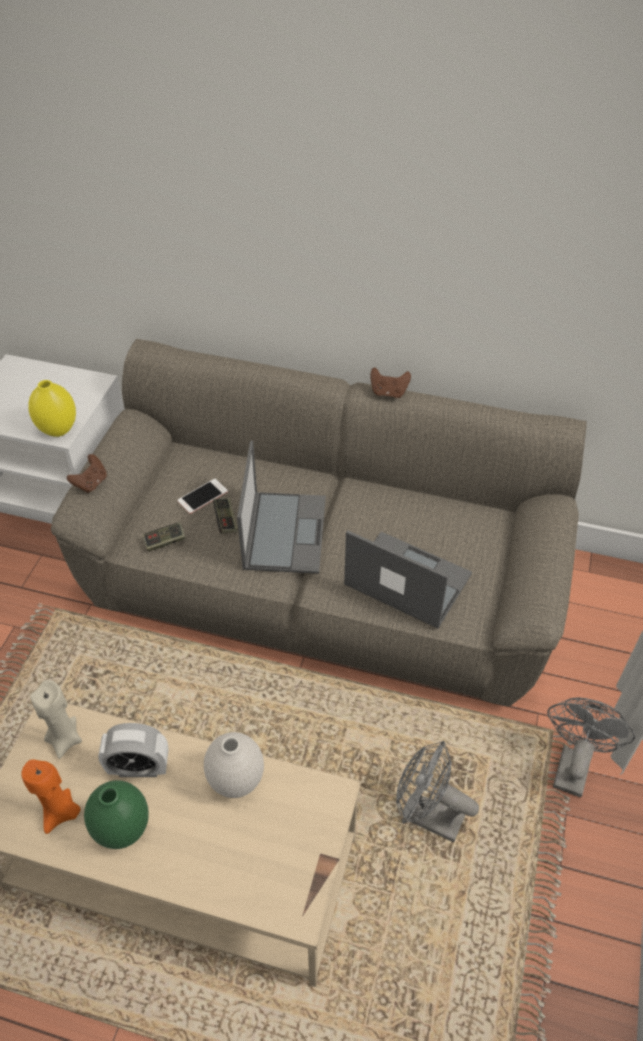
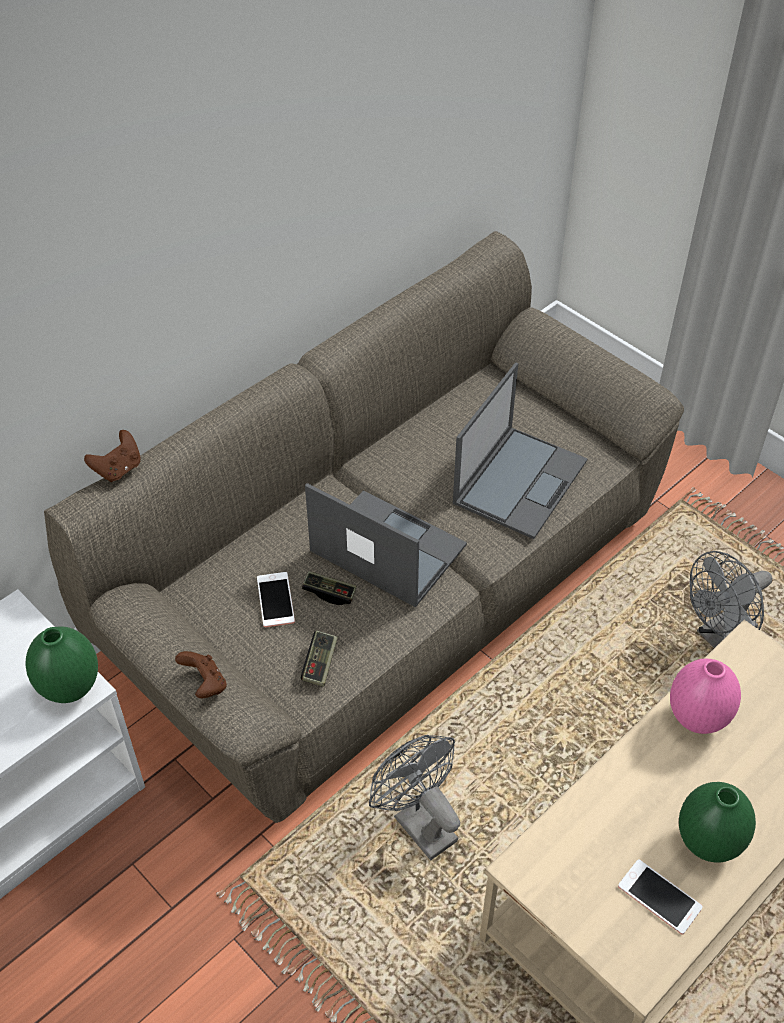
camera: 60 degrees left, 0 degrees up
(58, 429) = (69, 688): yellow vase -> green vase
(61, 813) = (659, 897): orange candle -> phone
(65, 739) = (562, 862): beige candle -> none
(139, 768) = (638, 800): alarm clock -> none
(236, 780) = (696, 718): white vase -> pink vase
(388, 392) = (343, 338): brown game controller -> brown game controller (118, 469)
(406, 579) = (520, 480): laptop -> laptop turned 150 degrees clockwise
(572, 764) = (721, 505): grey fan -> grey fan (418, 822)

